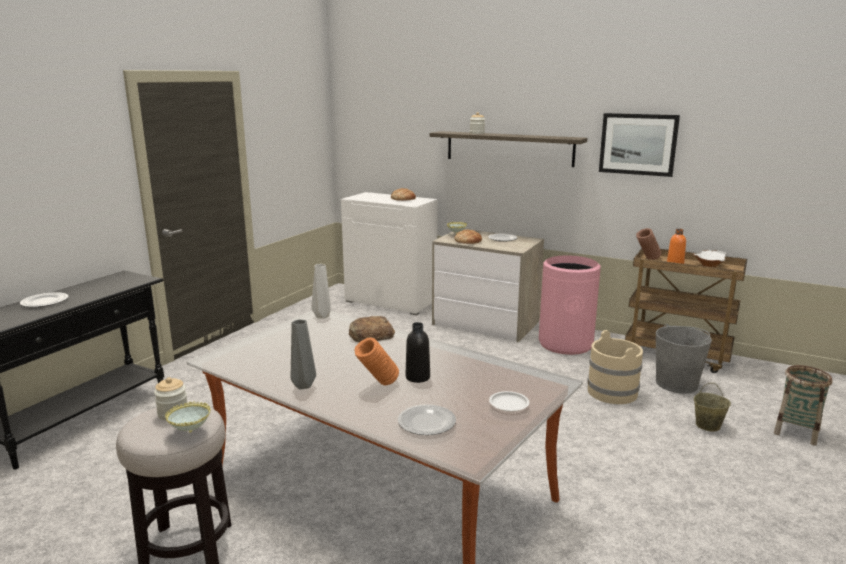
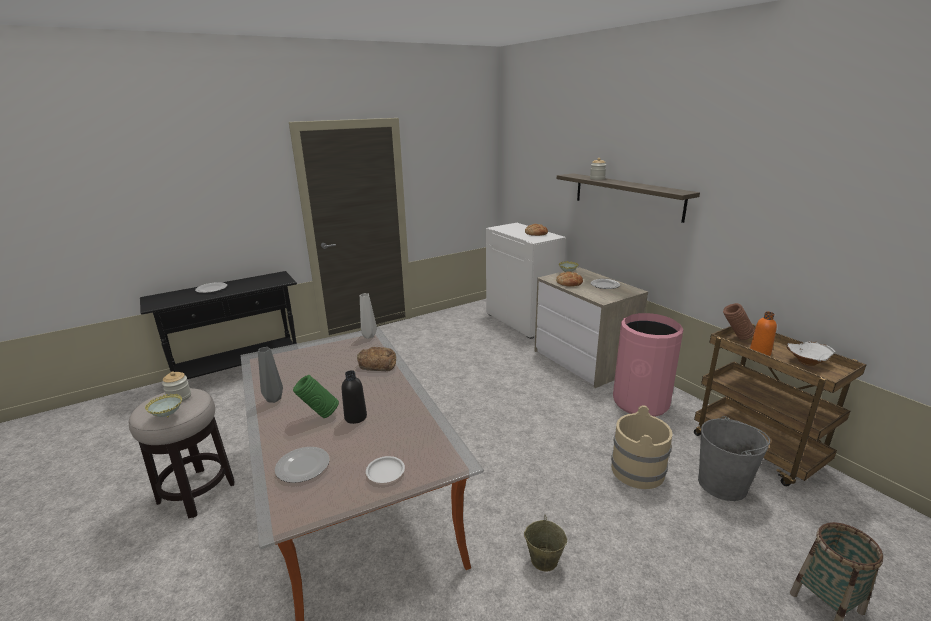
camera: 30 degrees right, 5 degrees up
(378, 385) = (319, 415): orange vase -> green vase
(638, 144) = (752, 205): picture -> none
(707, 425) = (709, 548): beige bucket -> beige bucket (543, 559)

